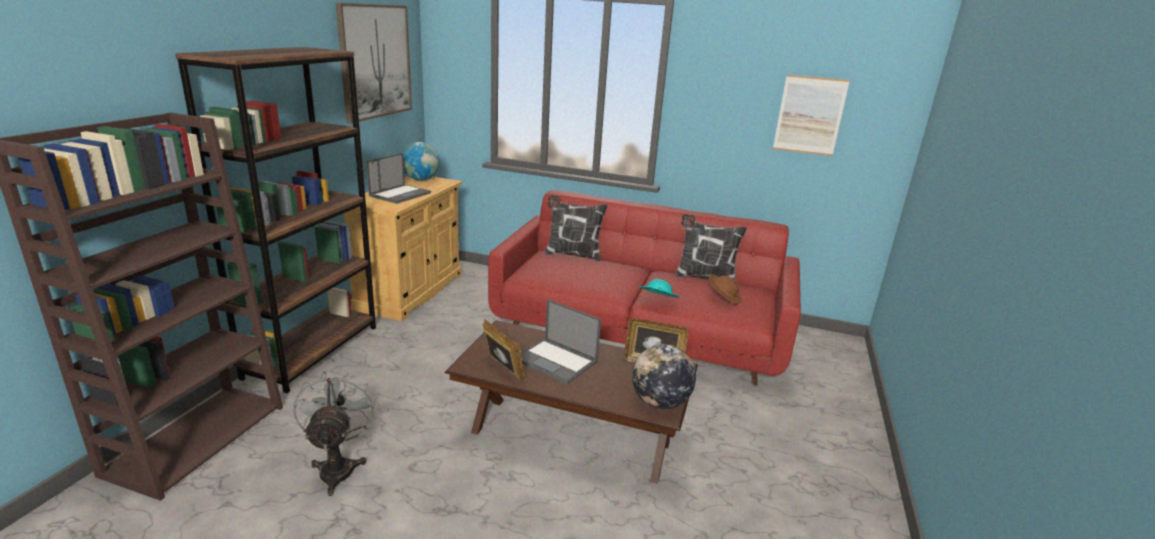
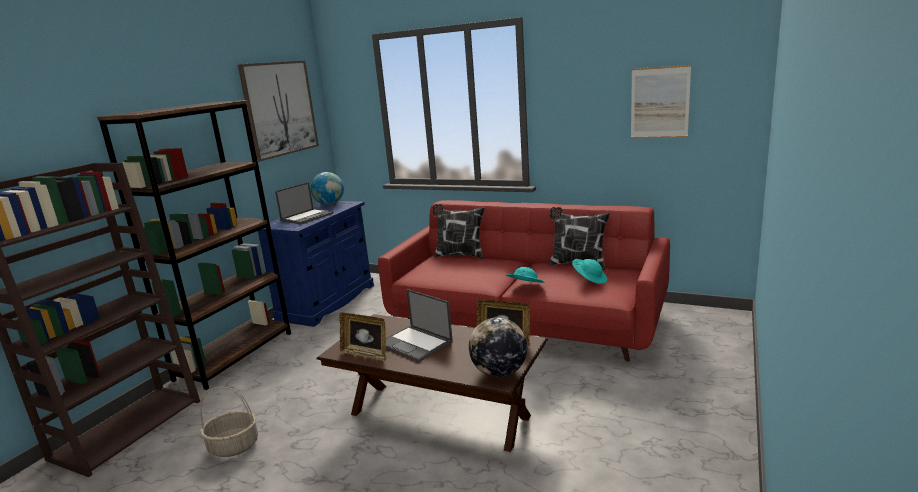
camera: 10 degrees right, 5 degrees down
(338, 467) = (233, 446): grey fan -> basket
(410, 291) = (327, 302): beige cabinet -> blue cabinet
(503, 370) = (365, 354): picture frame -> picture frame turned 150 degrees clockwise
(723, 297) = (589, 279): brown hat -> turquoise hat

